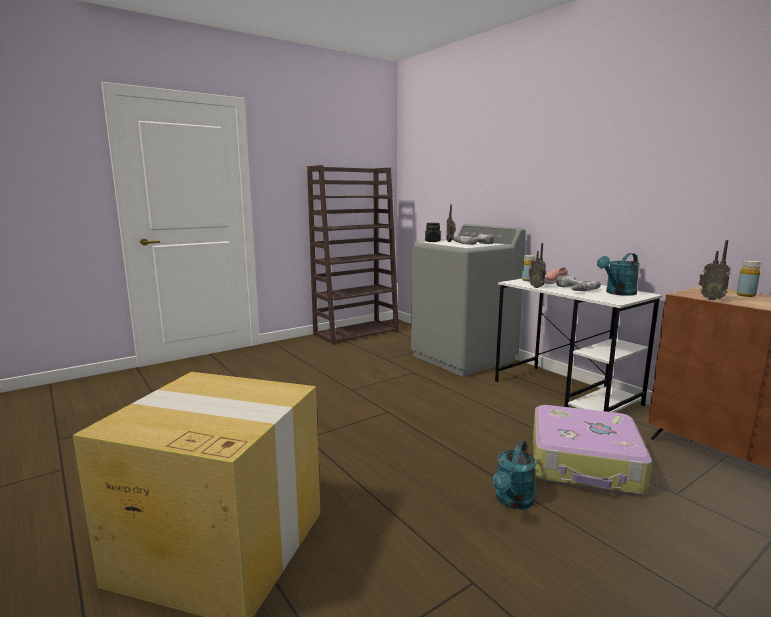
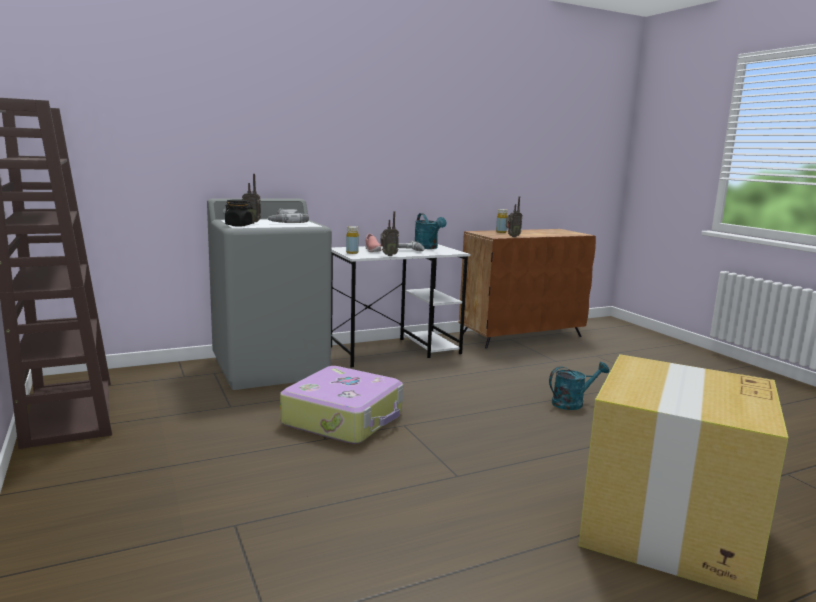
camera: 80 degrees left, 0 degrees up
(512, 501) = (572, 403): turquoise watering can -> turquoise watering can turned 60 degrees counterclockwise
(585, 463) = (519, 372): suitcase -> suitcase (344, 418)

